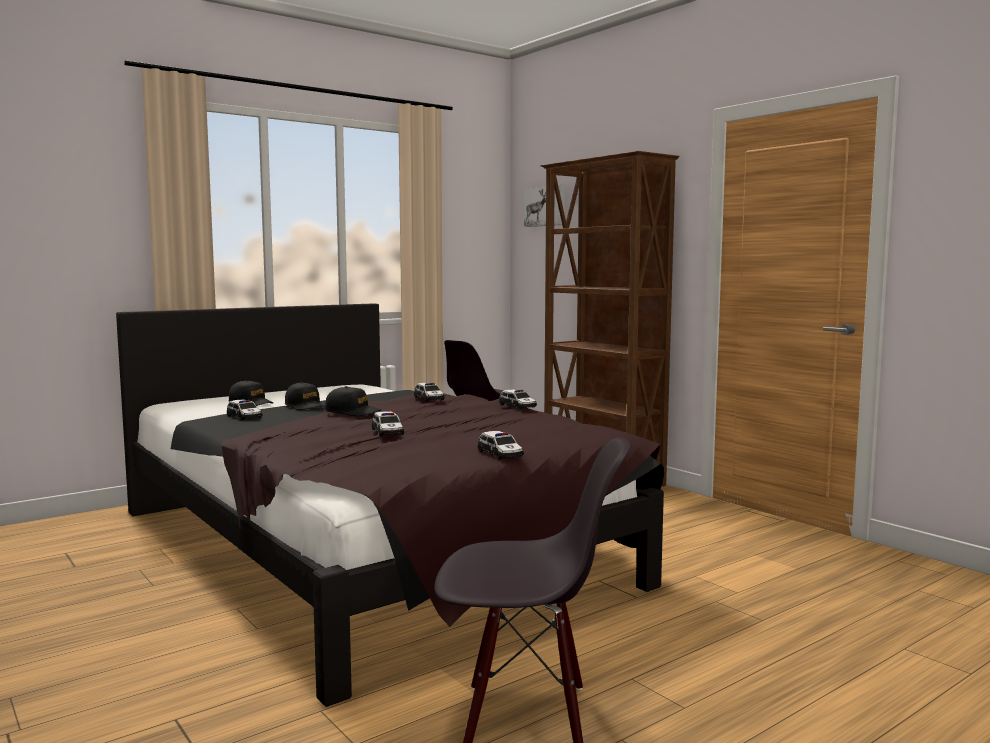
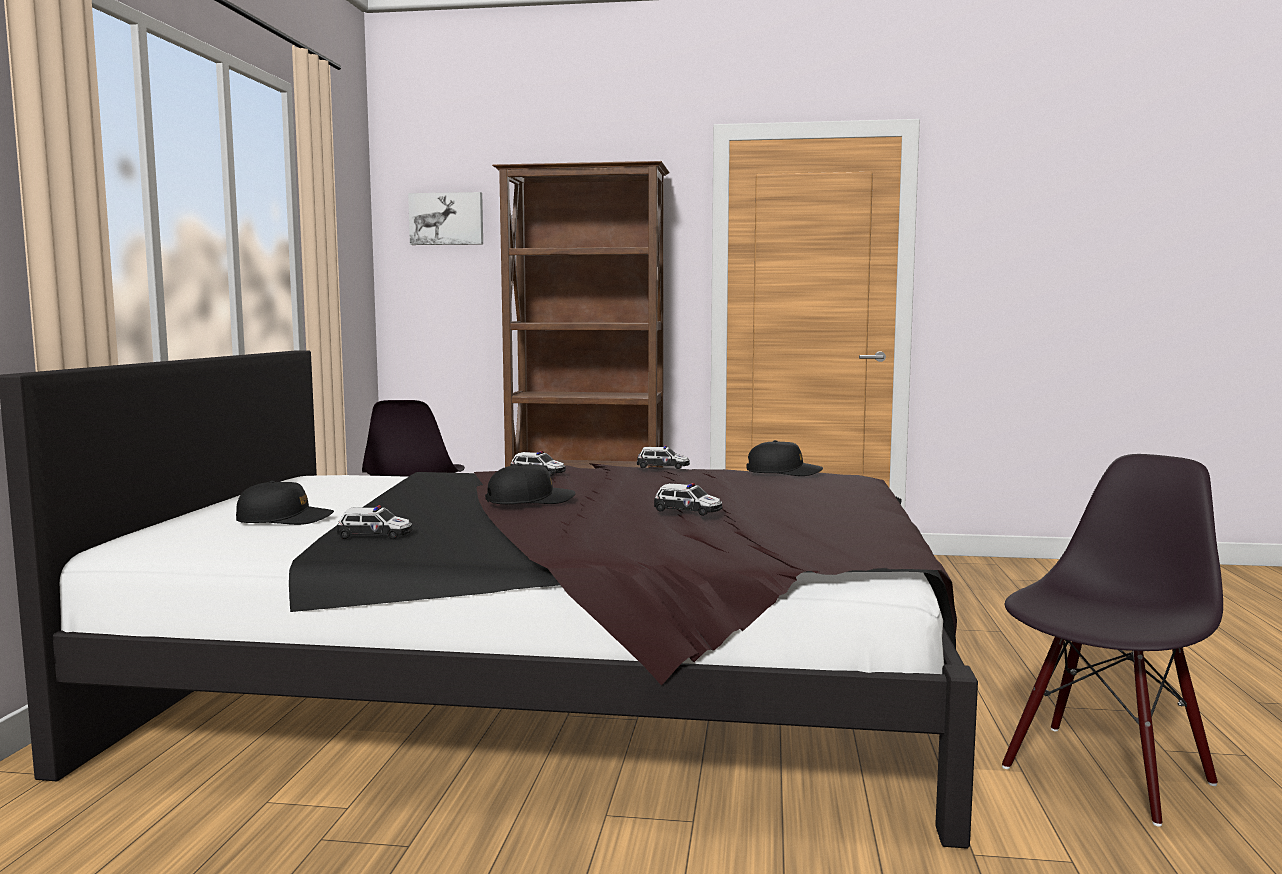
camera: 45 degrees left, 0 degrees up
(305, 406) = (393, 508): black cap -> black cap (783, 472)
(500, 454) = (865, 508): toy car -> none

